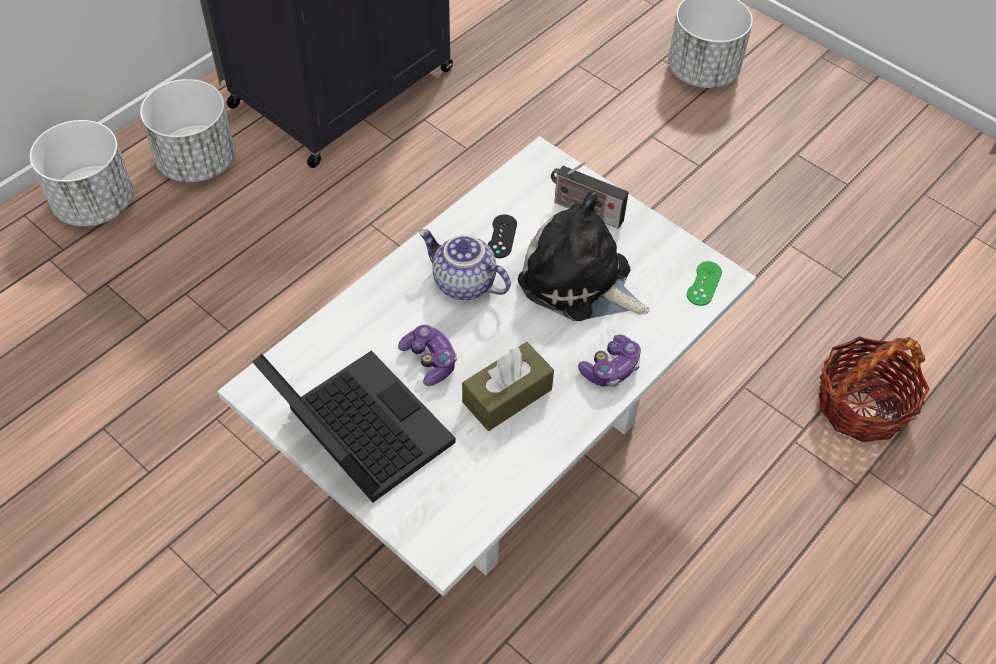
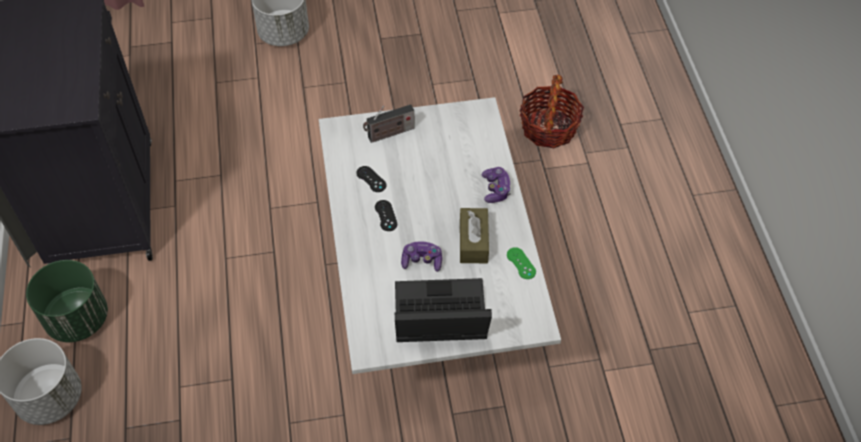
camera: 50 degrees left, 0 degrees up
(198, 162) = (78, 318): white planter -> green planter
(462, 283) = (386, 215): teapot -> black game controller
(579, 282) = (432, 166): plush toy -> none
(704, 283) = (480, 119): green game controller -> green game controller (521, 263)

